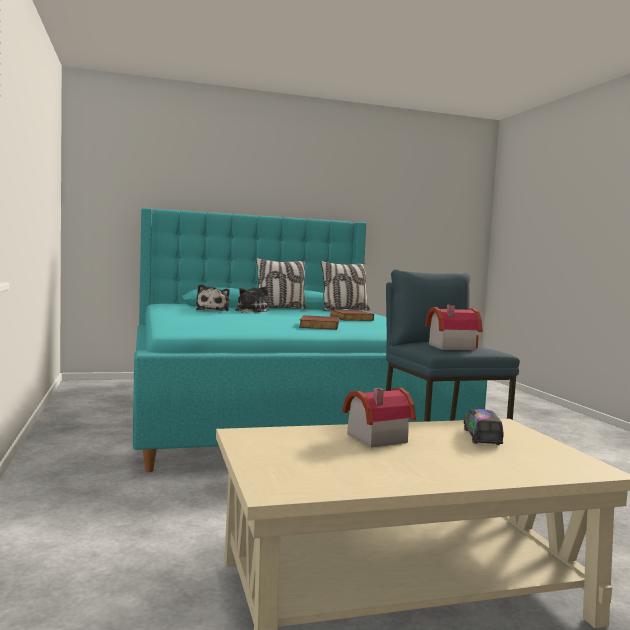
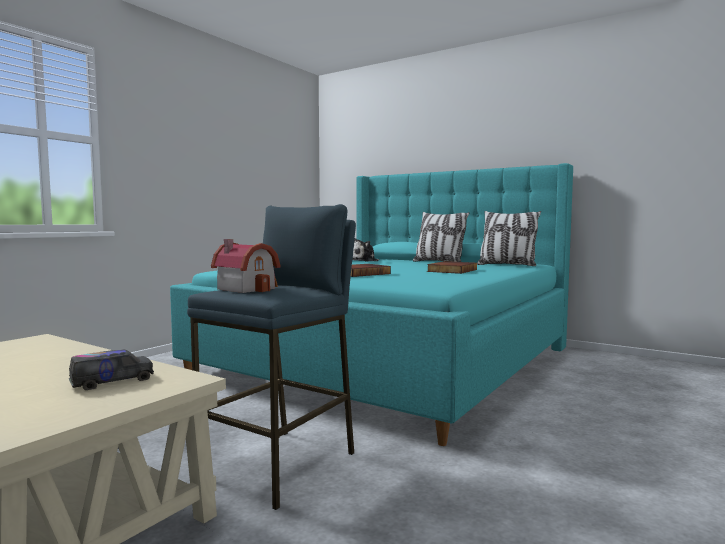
camera: 50 degrees right, 0 degrees up
(250, 311) = (394, 262): plush toy -> none
(373, 437) = (65, 359): toy house -> none

